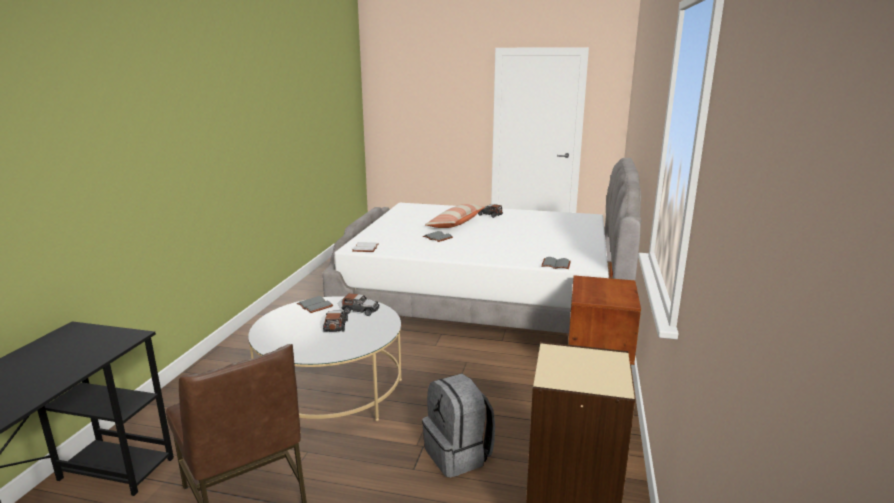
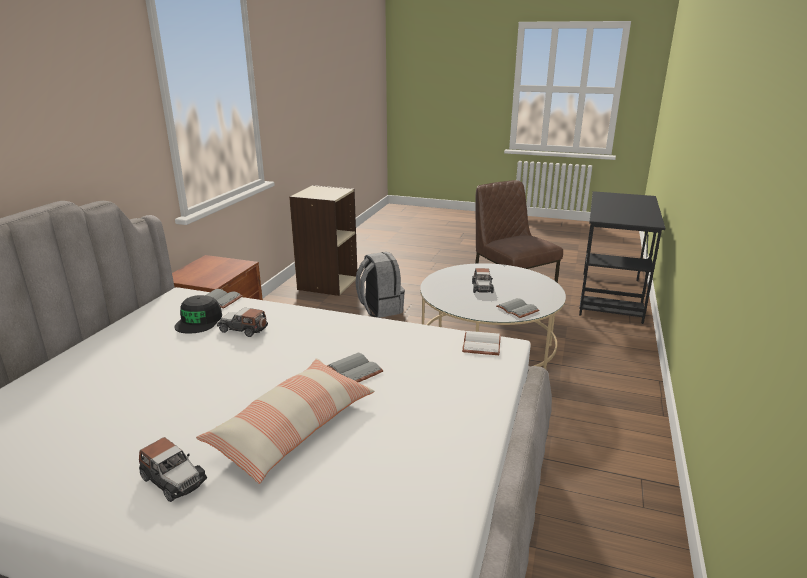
camera: 175 degrees left, 5 degrees up
(360, 311) = (464, 302): toy car -> toy car (243, 329)
(550, 253) = (199, 321): none -> black cap

